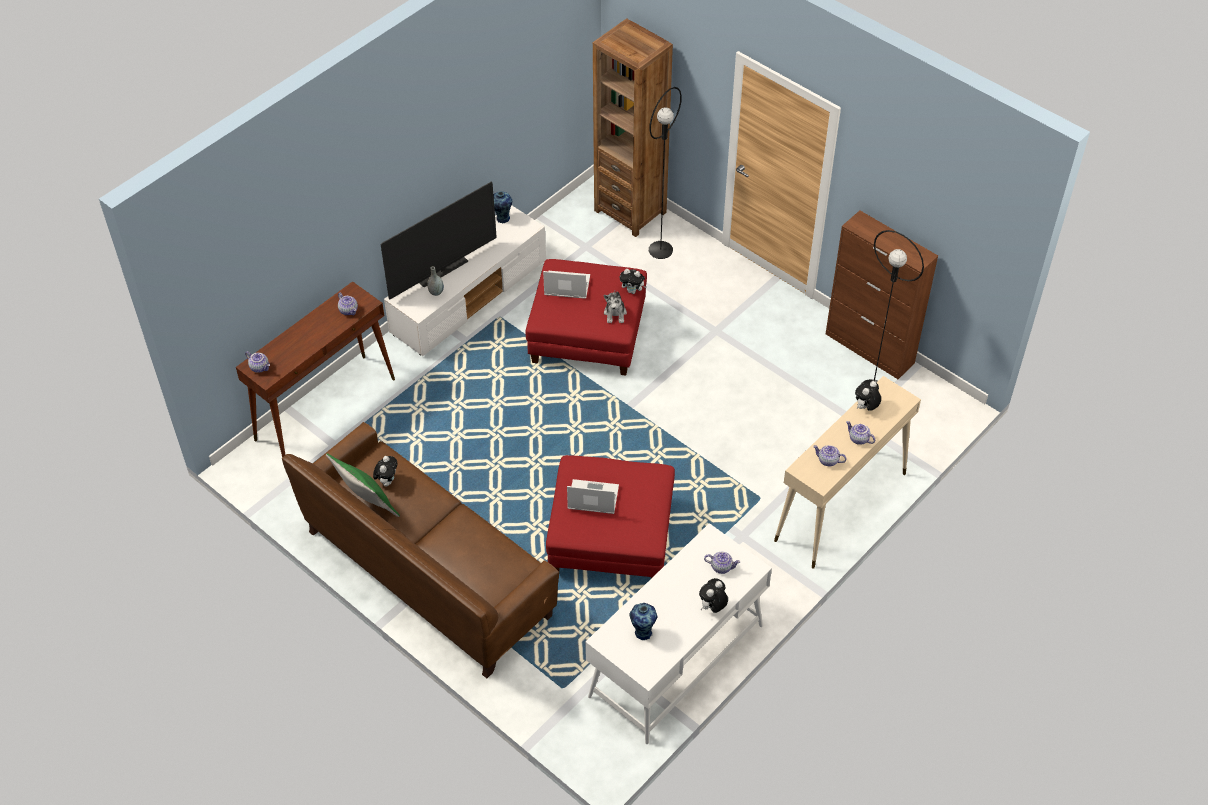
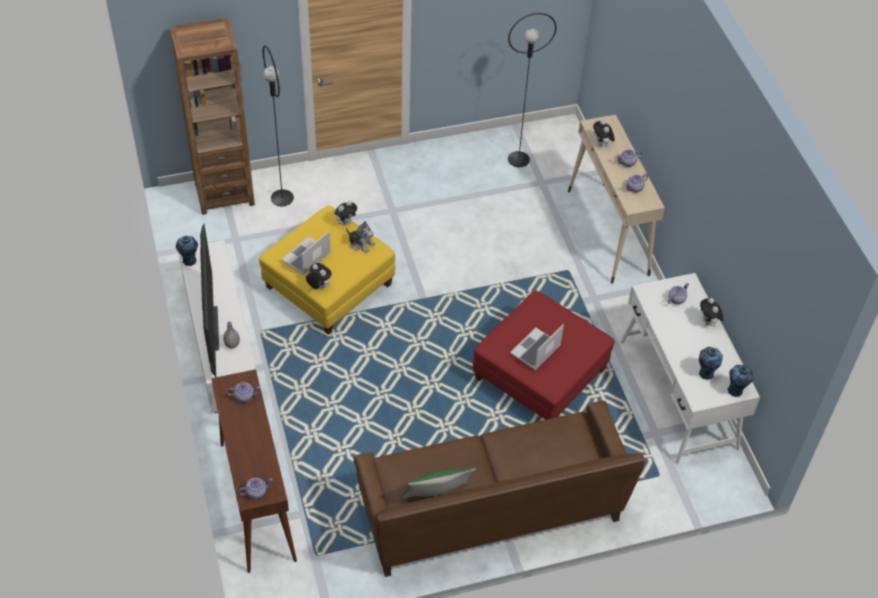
camera: 60 degrees left, 0 degrees up
(387, 481) = (424, 472): plush toy -> plush toy (318, 286)
(588, 333) = (329, 285): red ottoman -> yellow ottoman
(639, 667) = (735, 391): none -> vase
(870, 349) = (481, 140): brown cabinet -> none

